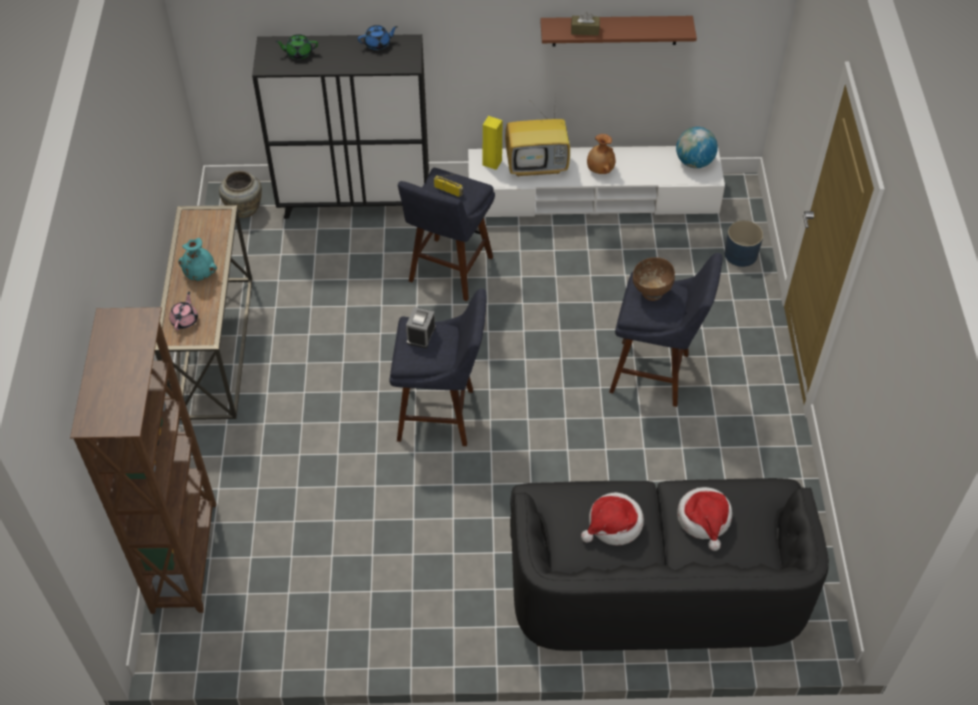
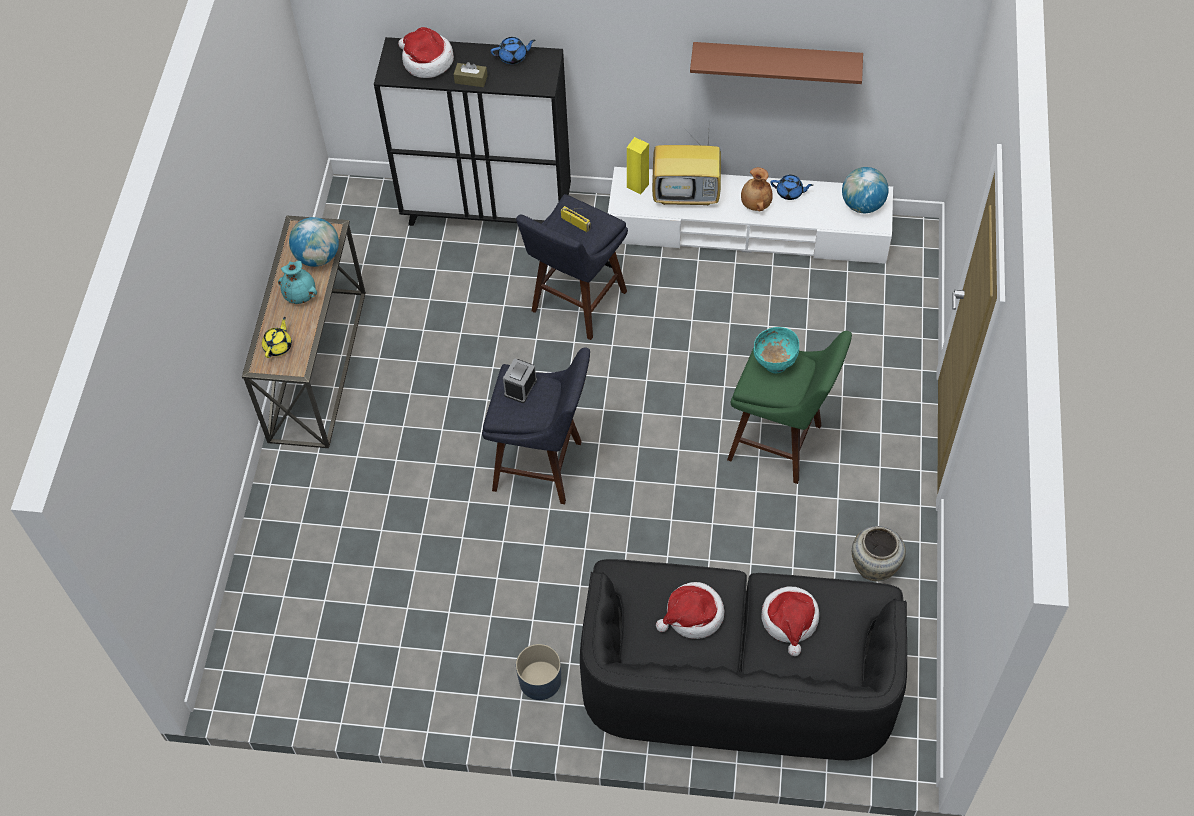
camera: 10 degrees right, 5 degrees up
(185, 320) = (278, 346): pink teapot -> yellow teapot
(186, 556) = (259, 591): brown bookcase -> none
(212, 239) = (318, 257): none -> globe
(244, 208) = (368, 210): beige vase -> beige vase (875, 566)
(298, 53) = (426, 61): green teapot -> hat
(585, 30) = (739, 61): brown tissue box -> brown tissue box (471, 79)
(628, 157) = (790, 192): none -> blue teapot
(651, 293) = (775, 364): brown bowl -> turquoise bowl
(655, 374) = (781, 444): blue stool -> green stool
(741, 254) = (901, 314): blue planter -> blue planter (540, 680)

